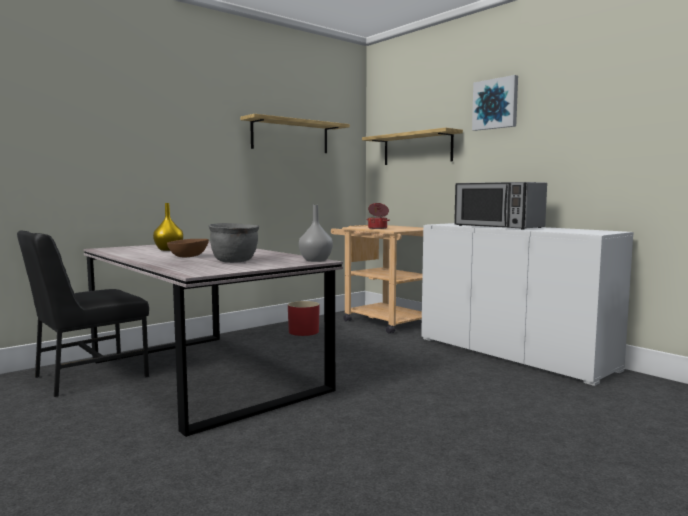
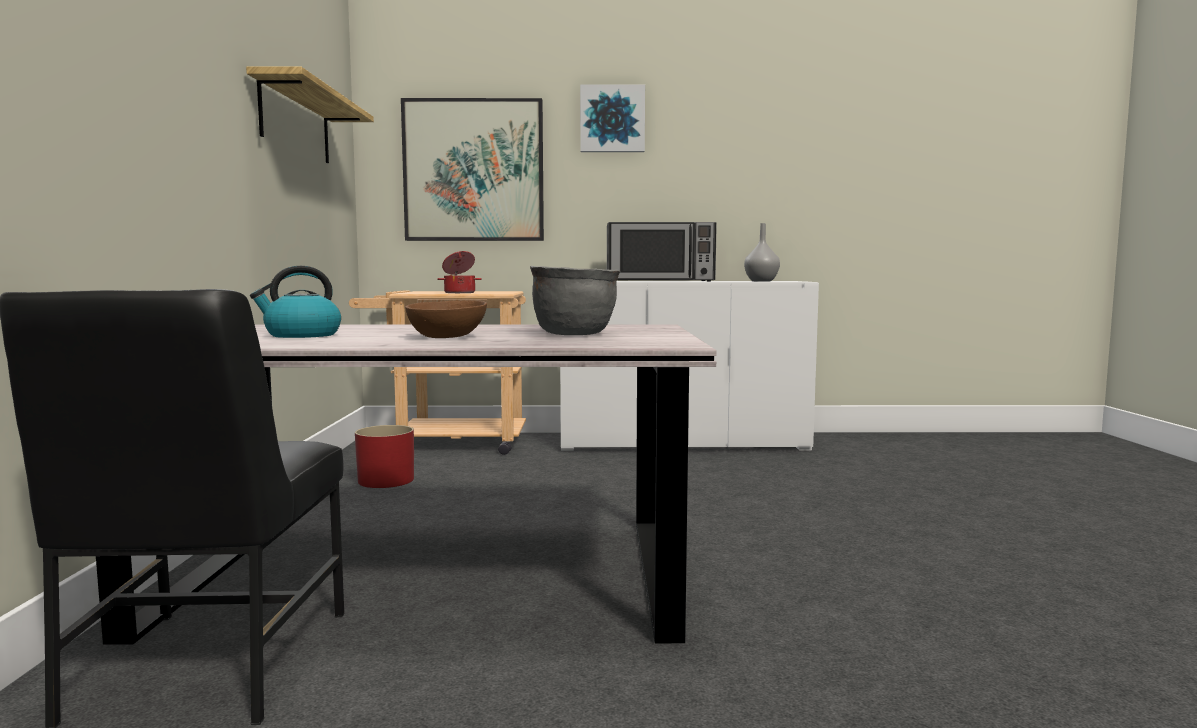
camera: 50 degrees left, 0 degrees up
(168, 250) = (301, 335): yellow vase -> kettle
(315, 260) = (649, 325): grey vase -> grey vase (761, 281)
(417, 148) = (474, 171): shelf -> picture

